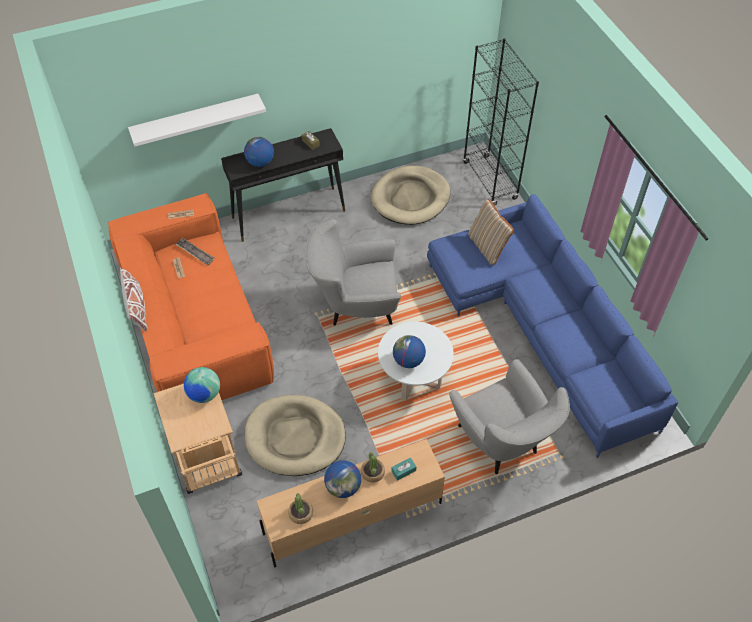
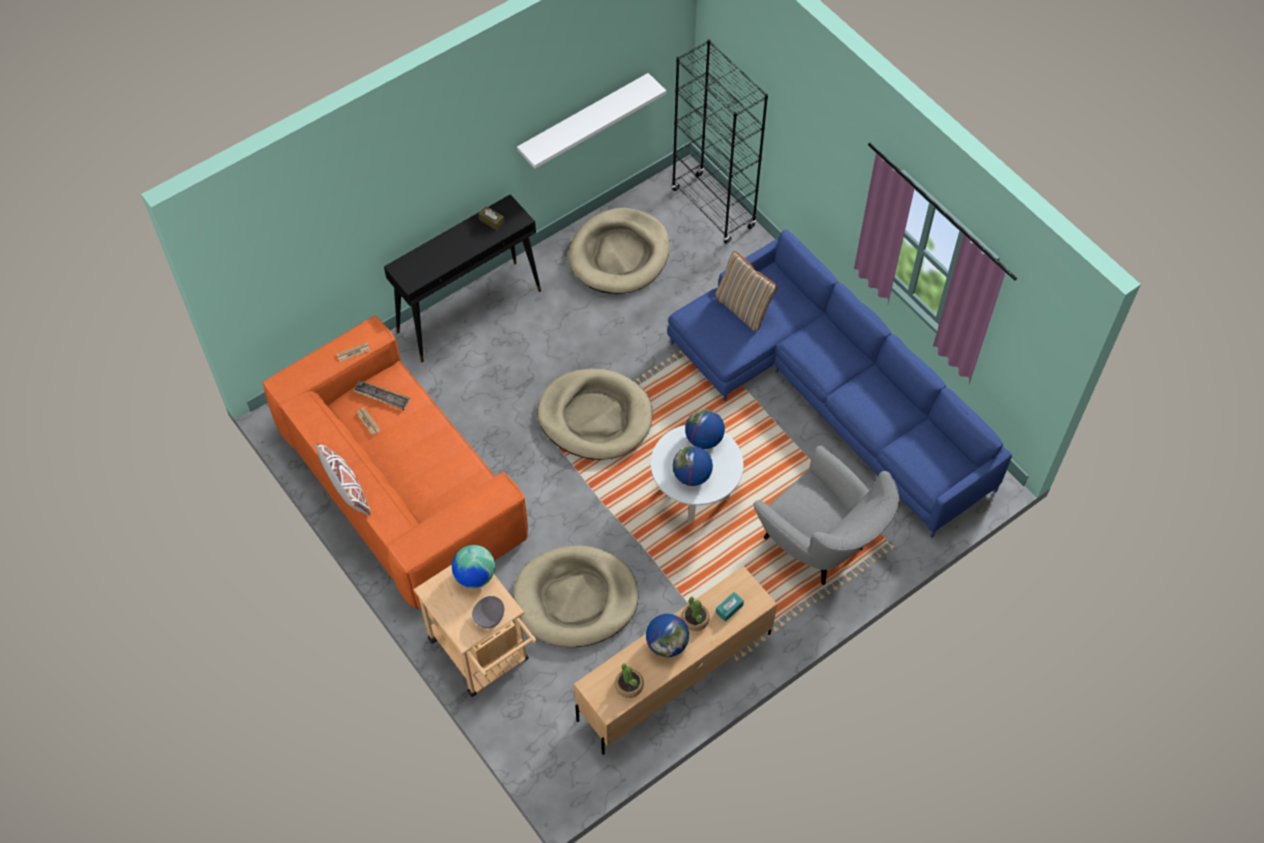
camera: 15 degrees left, 5 degrees up
(196, 119) = (352, 229): white shelf -> white shelf (583, 119)
(203, 428) = (489, 616): none -> grey bowl
(260, 162) = (436, 262): globe -> globe (703, 439)
(355, 306) = (595, 417): grey armchair -> beige dog bed

